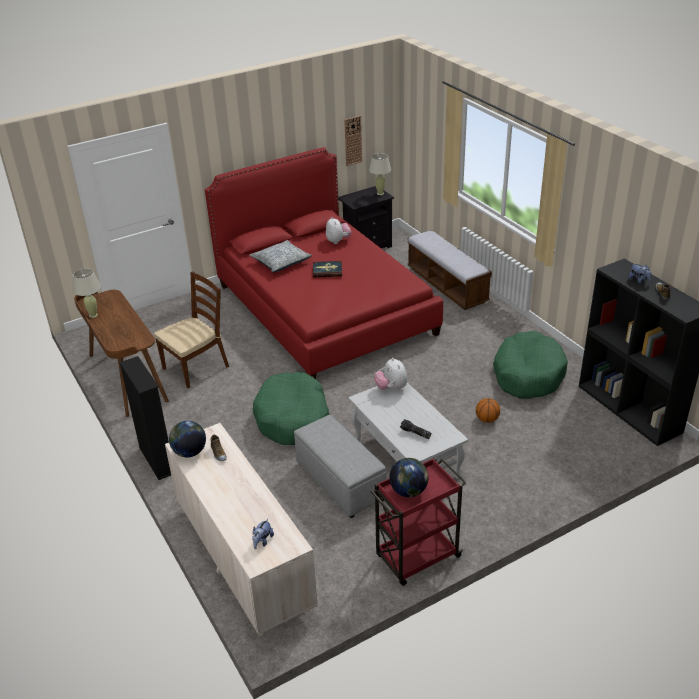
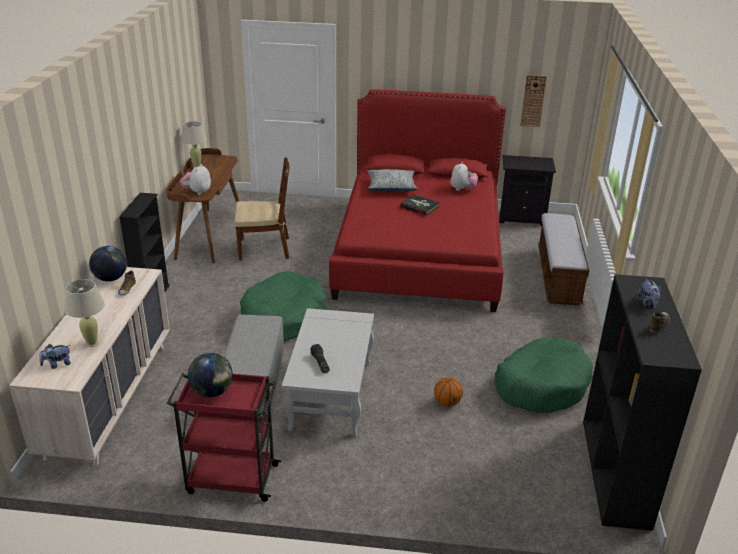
camera: 35 degrees right, 5 degrees down
(380, 193) = (546, 164): beige table lamp -> beige table lamp (91, 343)
(391, 388) = (352, 318): plush toy -> plush toy (197, 192)

